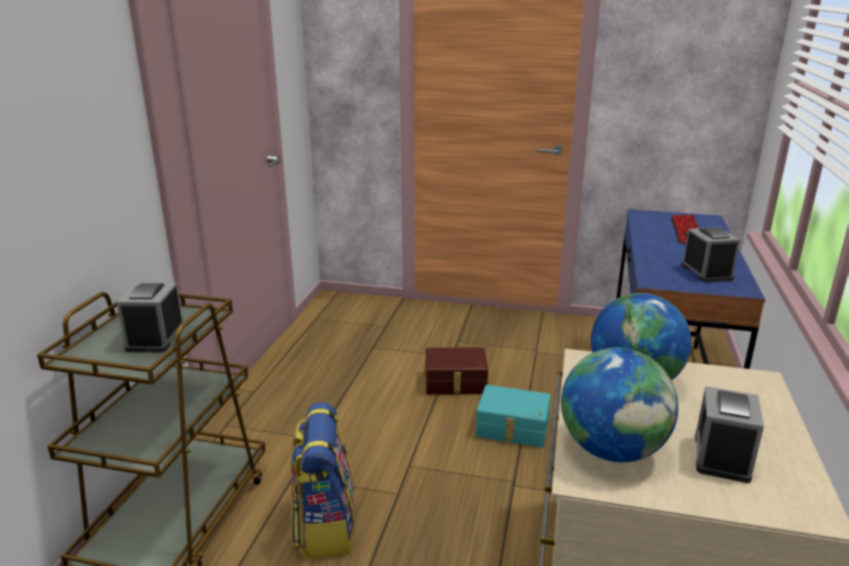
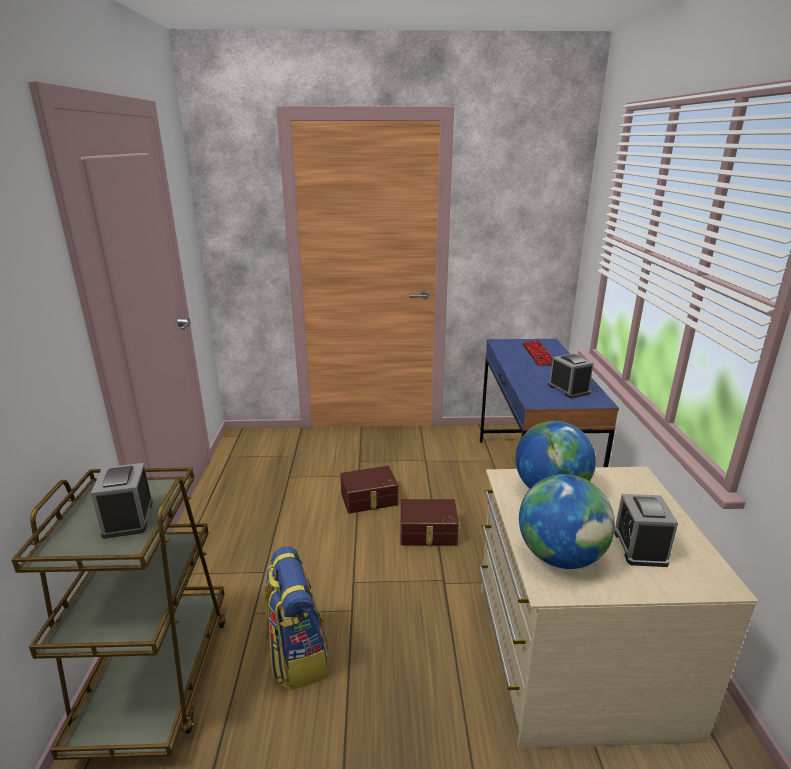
camera: 15 degrees left, 0 degrees up
(512, 429) = (428, 533): turquoise storage box -> brown storage box

